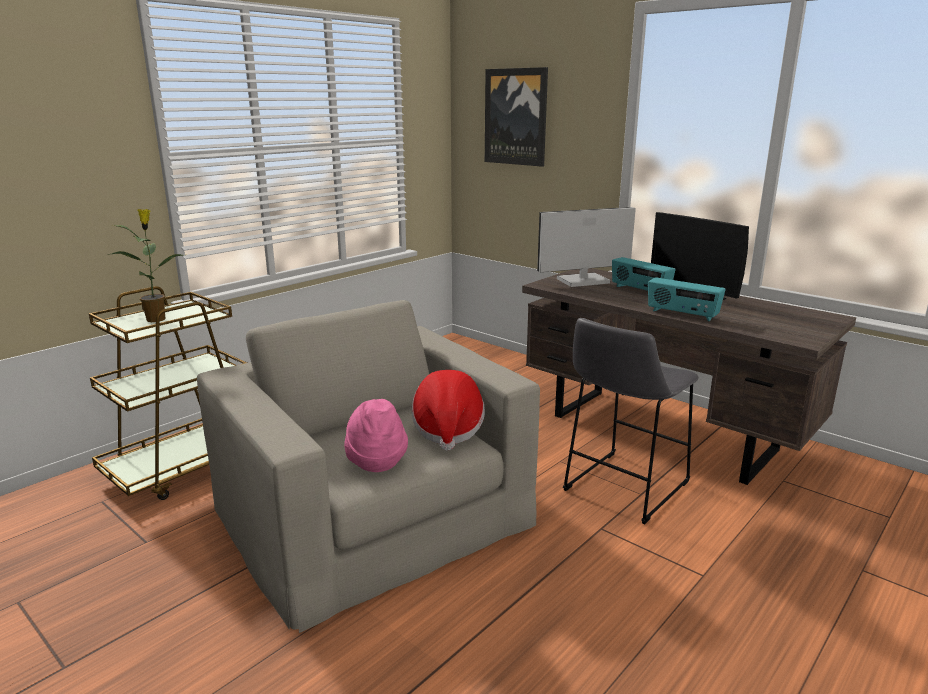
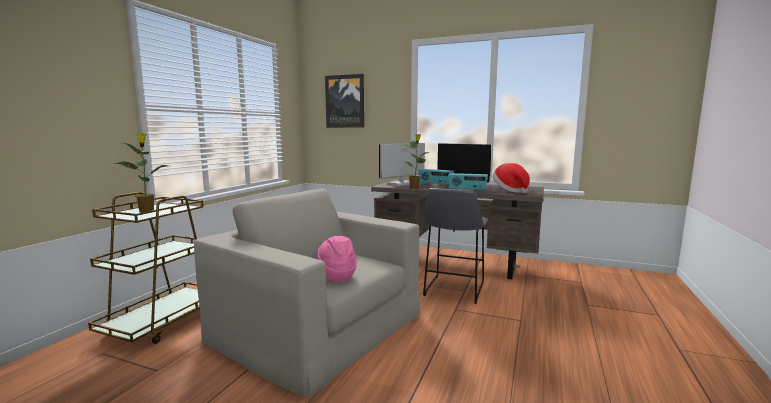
camera: 20 degrees left, 10 degrees down
(448, 429) = (367, 259): hat -> hat (510, 190)
(593, 296) = (415, 188): none -> potted plant

